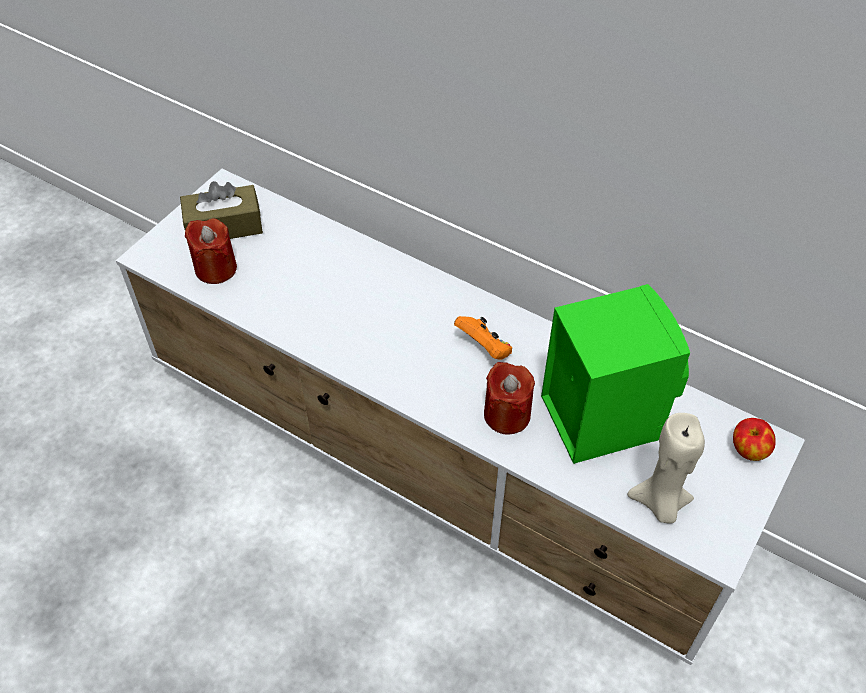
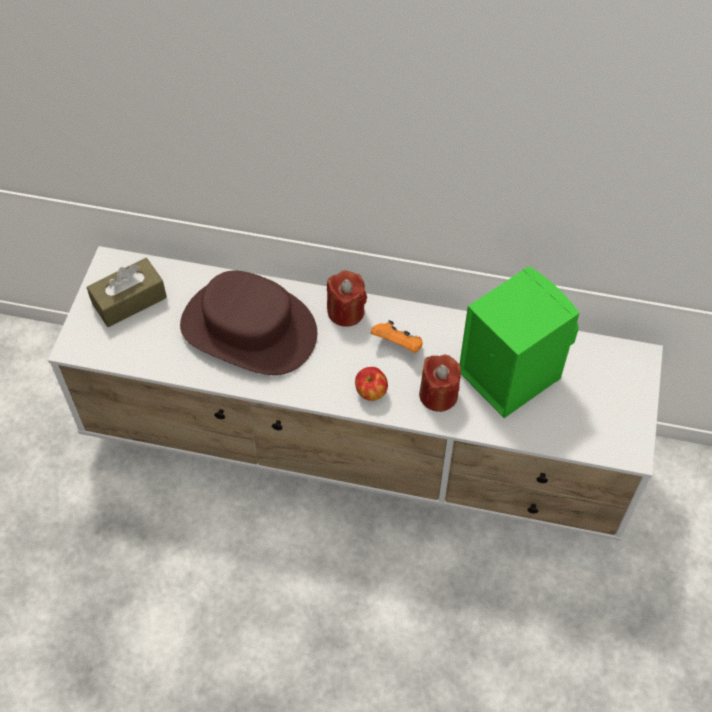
camera: 20 degrees left, 5 degrees up
(216, 269) = (142, 342): red candle -> red candle (346, 312)
(331, 286) = (249, 329): none -> brown hat
(660, 503) = (578, 428): beige candle -> none
(748, 450) = (626, 367): apple -> apple (371, 392)

